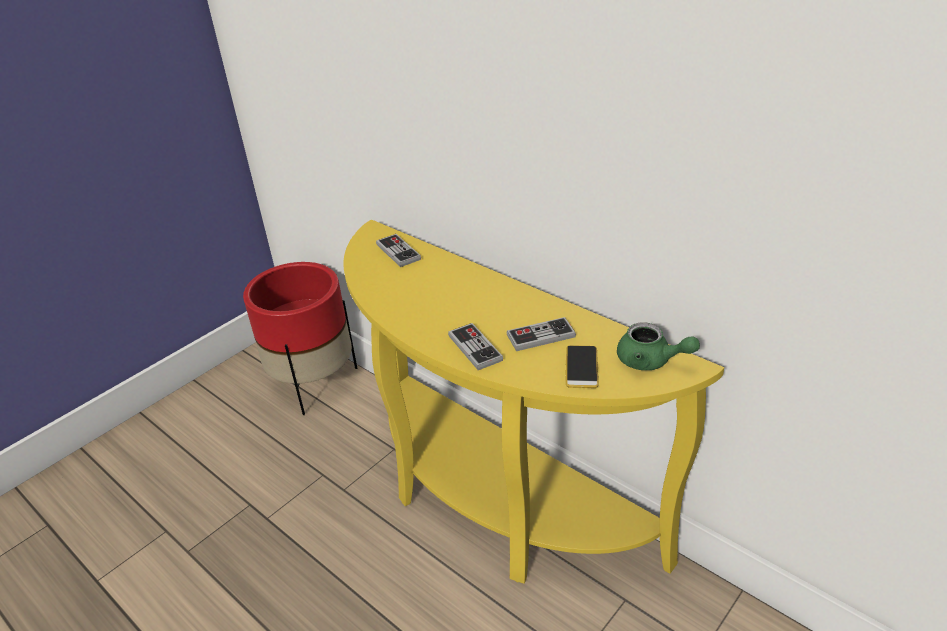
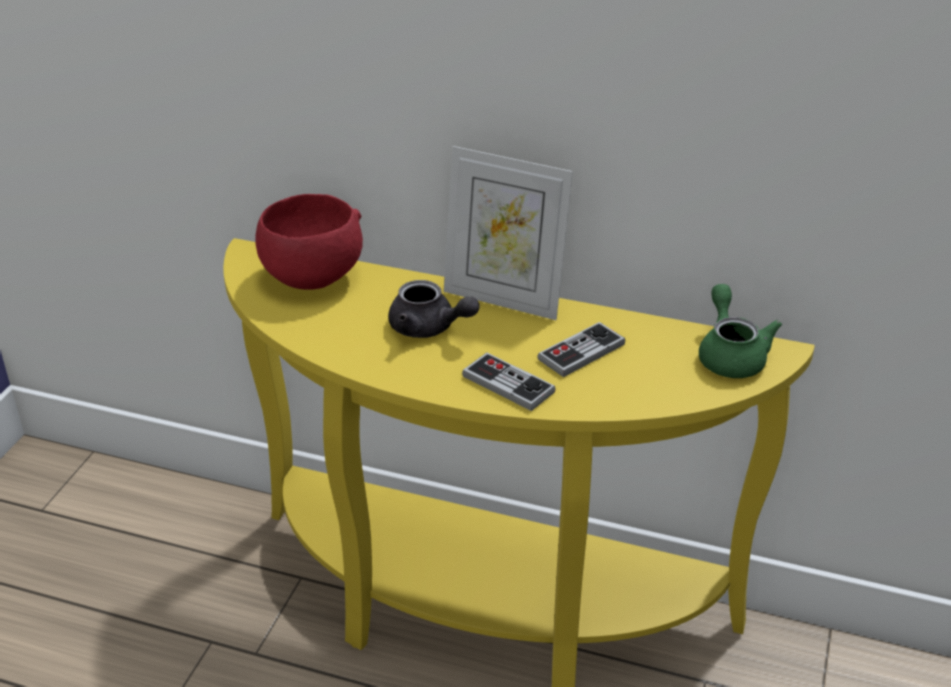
camera: 25 degrees left, 0 degrees up
(314, 383) = (123, 514): red planter -> none
(398, 252) = (310, 277): game controller -> red bowl
(449, 299) = (429, 328): none -> grey teapot
(512, 288) = (504, 299): none -> picture frame
(581, 367) = (656, 379): phone -> none
(650, 361) = (730, 355): green teapot -> green teapot turned 105 degrees counterclockwise

